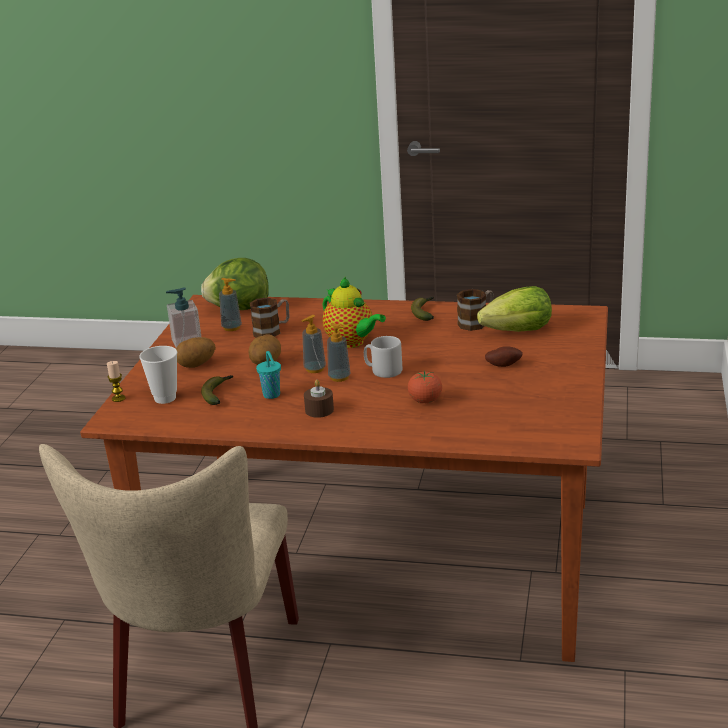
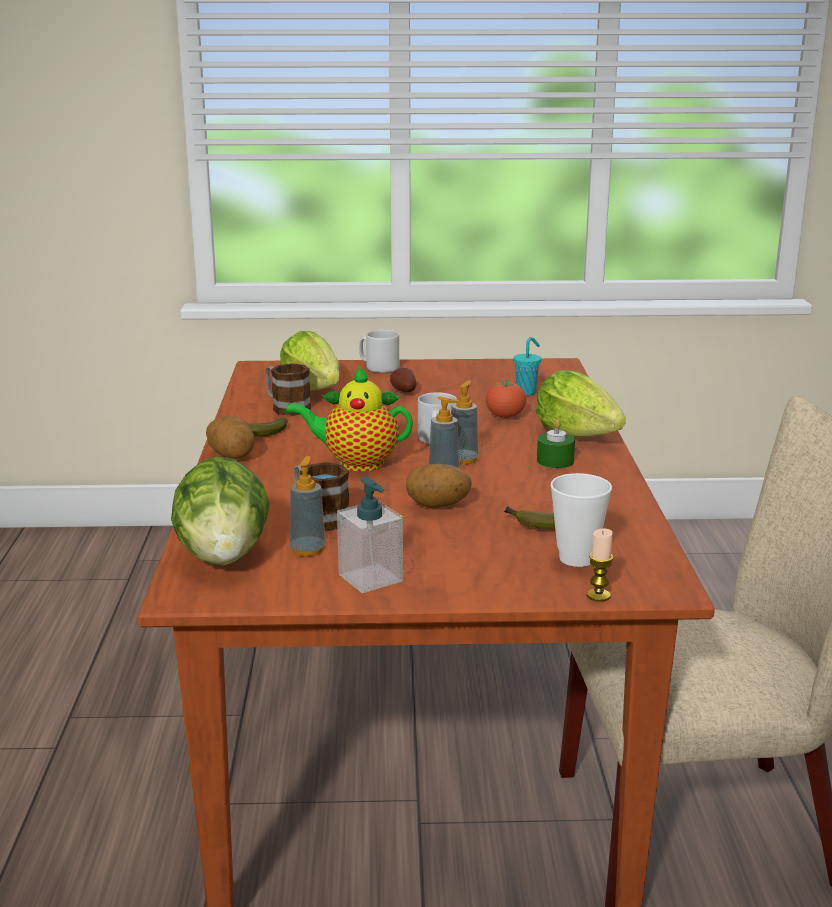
camera: 105 degrees left, 5 degrees down
(196, 365) = (457, 554): potato -> potato (232, 456)
(272, 395) = (531, 490): turquoise cup -> turquoise cup (527, 392)
(319, 410) = (555, 461): brown candle -> green candle
(352, 343) = (356, 463): teapot -> teapot turned 120 degrees counterclockwise
(370, 426) = (577, 435): none -> lettuce
(576, 358) = (378, 367): none -> grey mug

